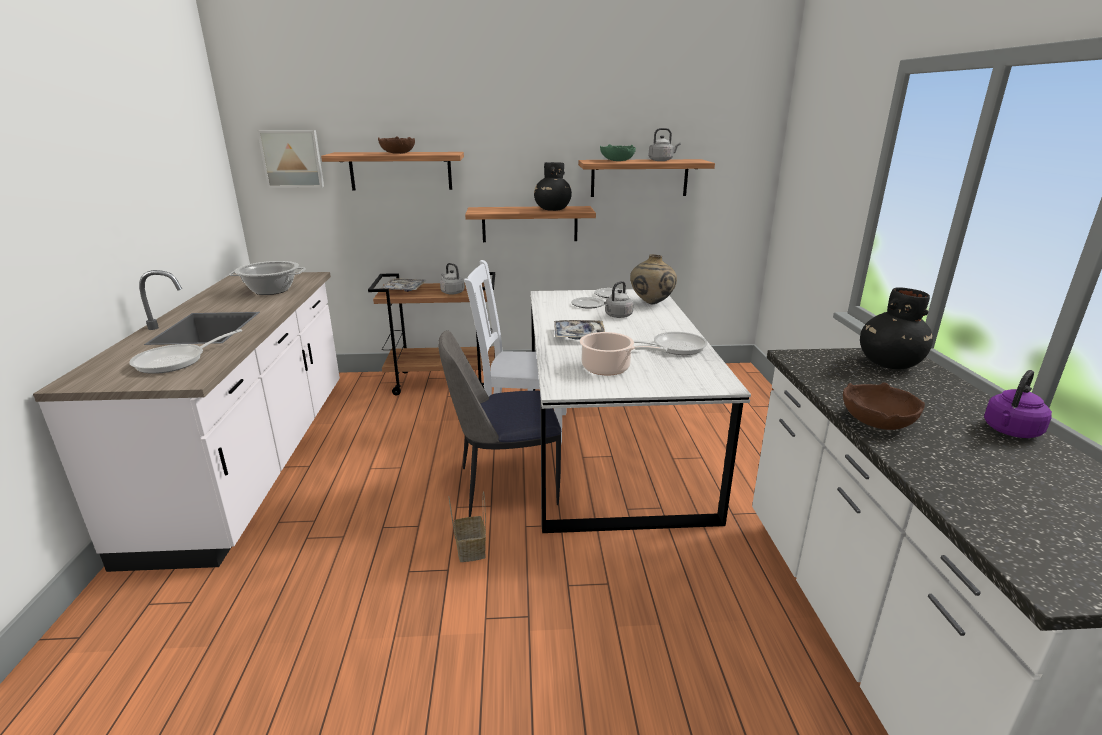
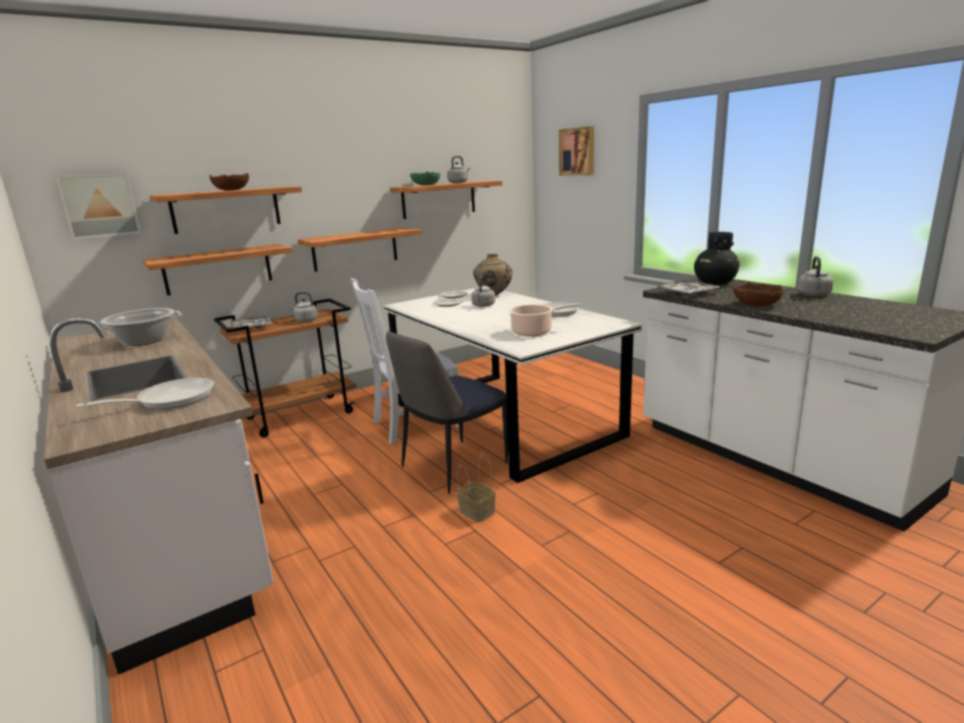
camera: 30 degrees left, 5 degrees down
(177, 361) = (169, 400): frying pan -> frying pan turned 135 degrees counterclockwise
(389, 228) = (218, 269): none -> shelf
(552, 209) = (380, 232): black vase -> none
(579, 335) = (477, 321): tray -> tray (686, 293)
(825, 133) = (578, 151): none -> picture
(1010, 431) = (814, 295): purple kettle -> grey kettle

